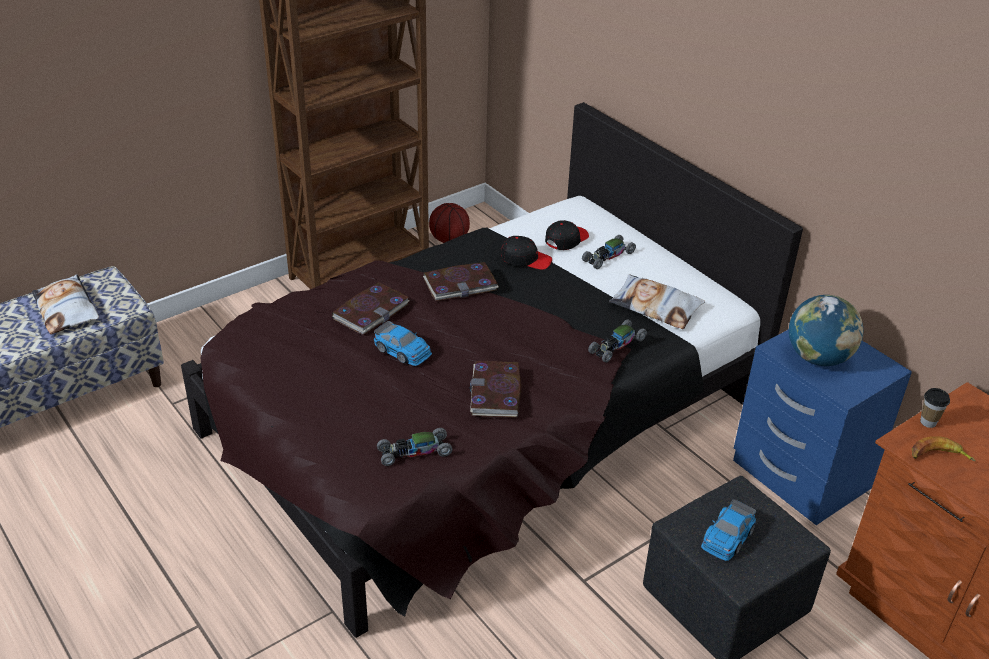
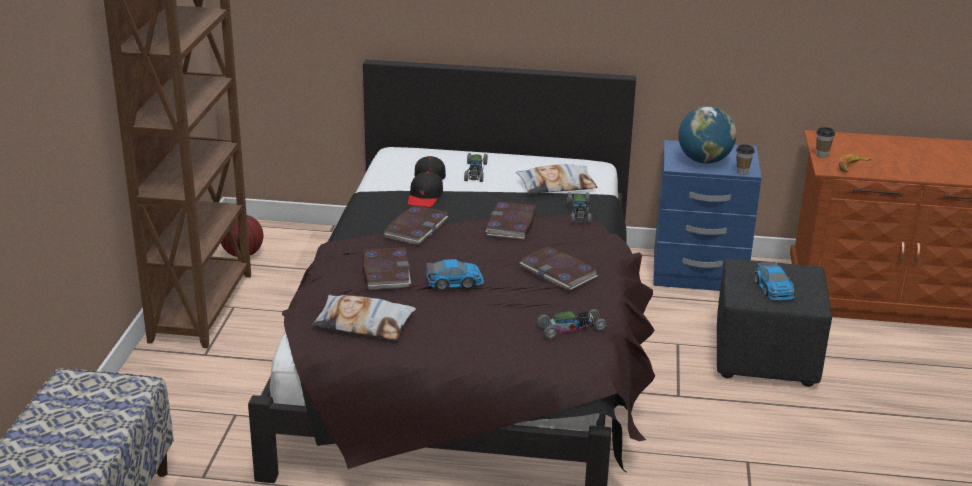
camera: 45 degrees left, 10 degrees down
(67, 310) = (79, 417): pillow -> pillow (364, 323)
(414, 452) = (571, 329): toy car -> toy car turned 135 degrees counterclockwise
(525, 259) = (425, 197): black cap -> black cap turned 135 degrees clockwise
(540, 323) = (511, 224): none -> book
(838, 392) = (742, 172): none -> cup

